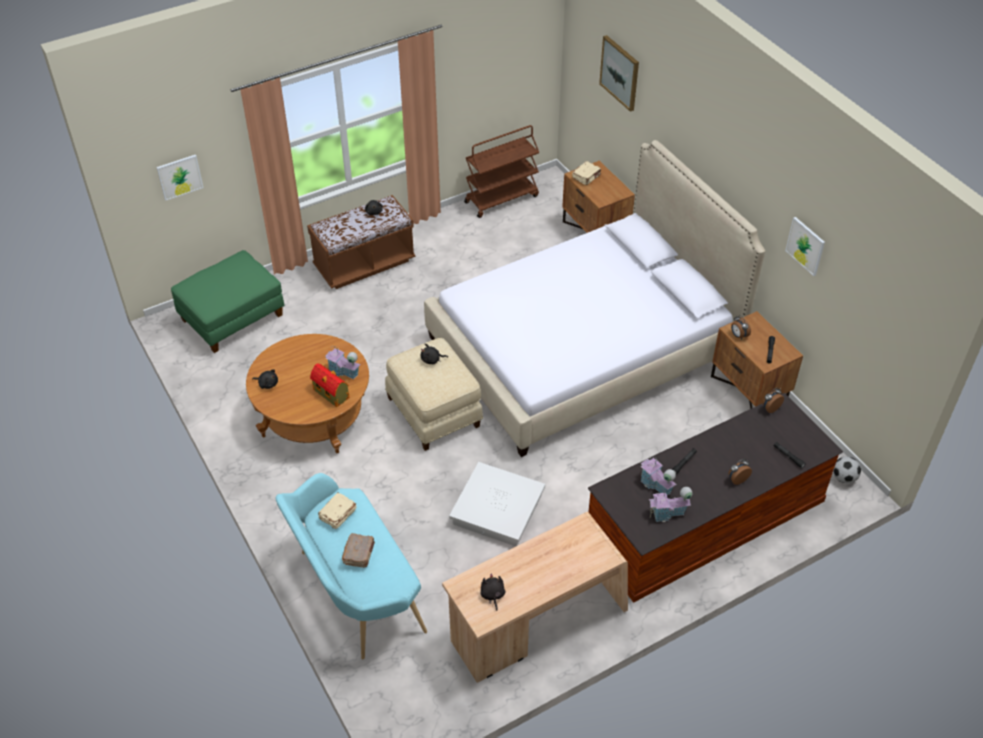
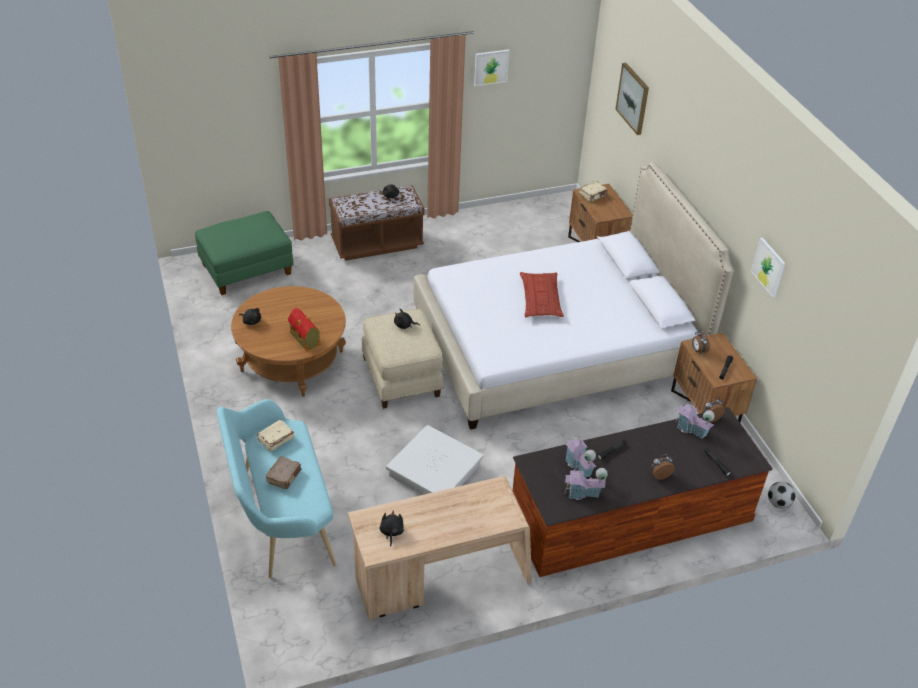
camera: 10 degrees right, 5 degrees down
(179, 177) = (216, 130): picture -> picture (491, 67)
(343, 372) = (322, 323): toy house -> toy house (691, 429)
(501, 199) = (517, 209): brown cart -> none
(565, 305) = (540, 299): none -> pillow

